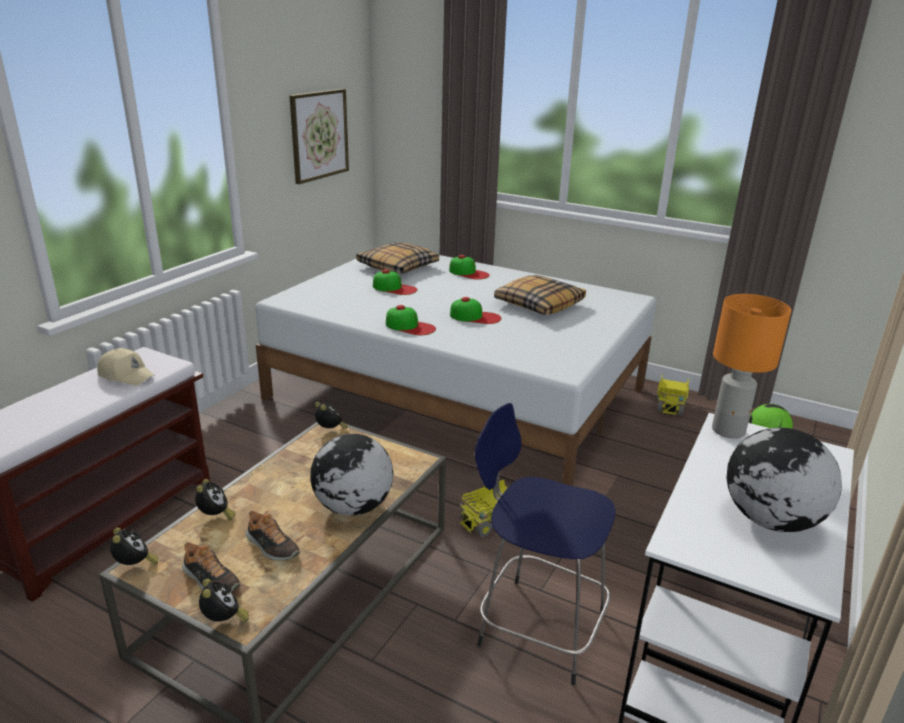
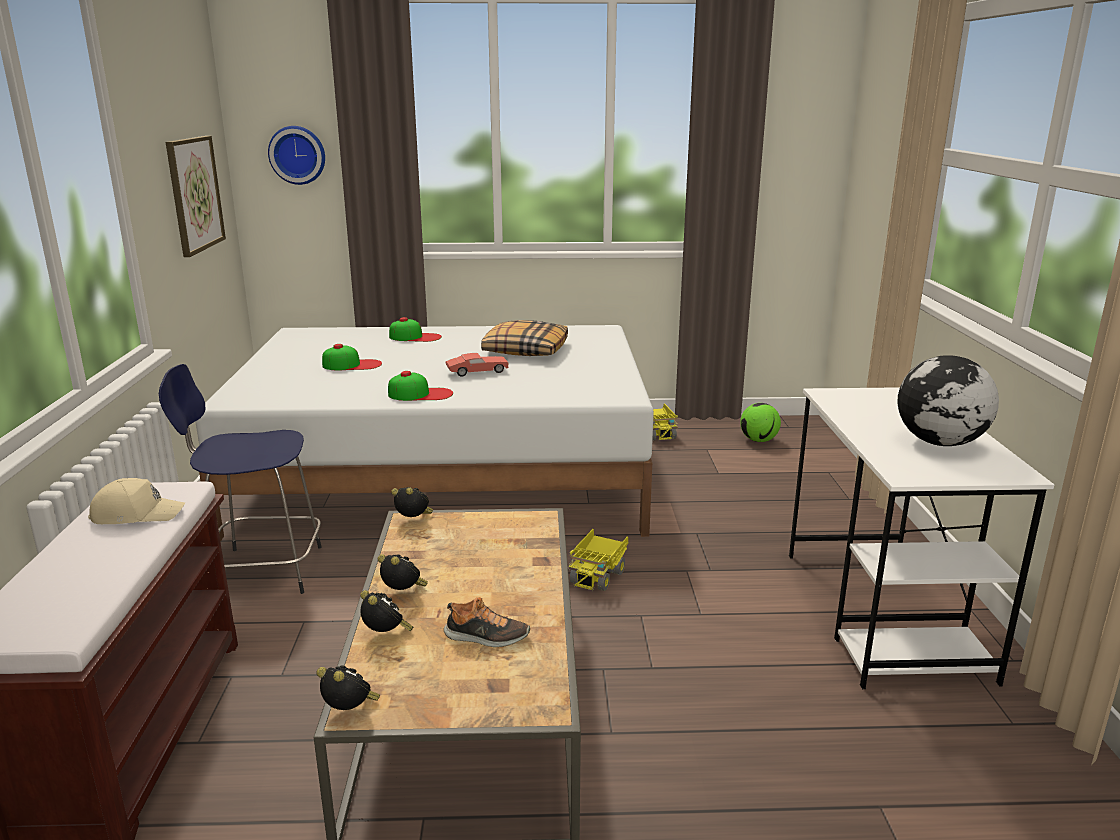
camera: 30 degrees left, 5 degrees down
(210, 579) = (457, 689): shoe -> none
(224, 621) = (522, 715): alarm clock -> alarm clock (403, 593)
(352, 507) = (525, 576): globe -> none
(397, 267) = (326, 346): pillow -> none
(417, 108) = (298, 155): none -> wall clock
(475, 316) = (477, 372): cap -> red toy car
(537, 627) = (727, 643): blue stool -> blue stool (262, 570)
(728, 430) = (833, 396): orange table lamp -> none

